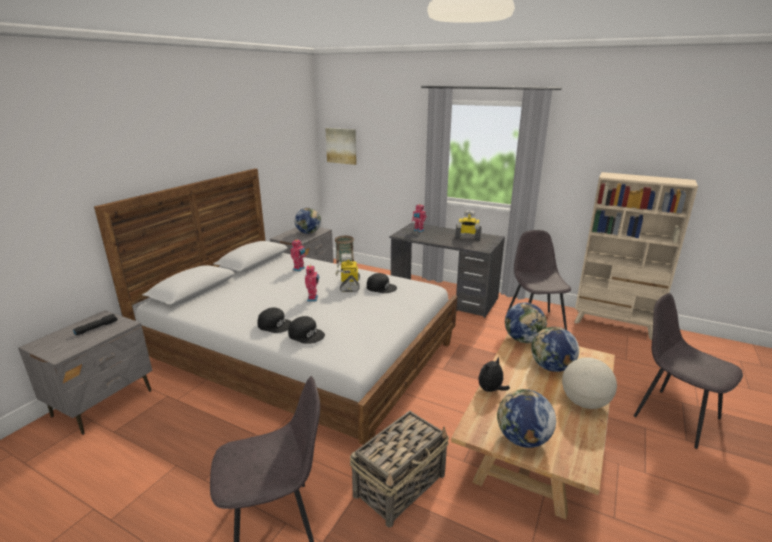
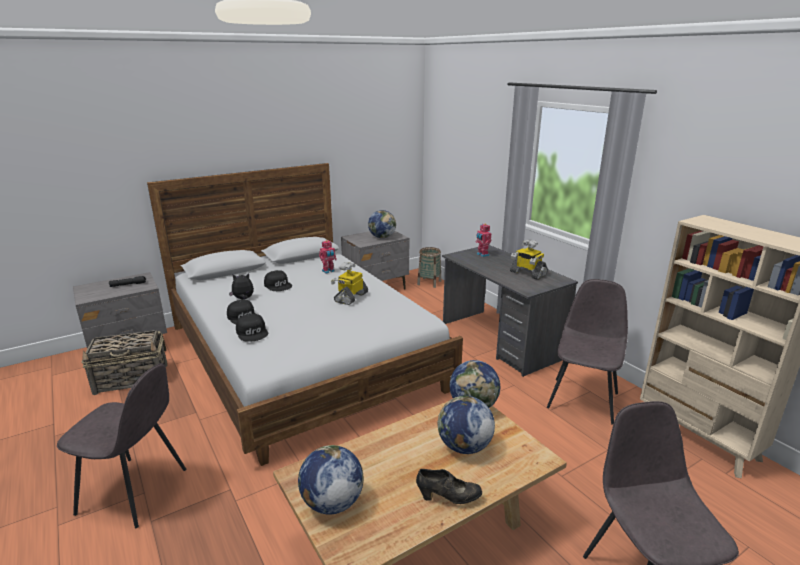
camera: 30 degrees right, 0 degrees up
(313, 299) = (302, 302): toy robot -> none
(341, 146) = (441, 147): picture -> none
(381, 287) = (377, 307): black cap -> black cap (278, 285)
(400, 484) = (255, 505): basket -> basket (132, 379)
(491, 390) = (367, 444): plush toy -> plush toy (243, 299)
(584, 403) = (448, 498): globe -> black shoe

